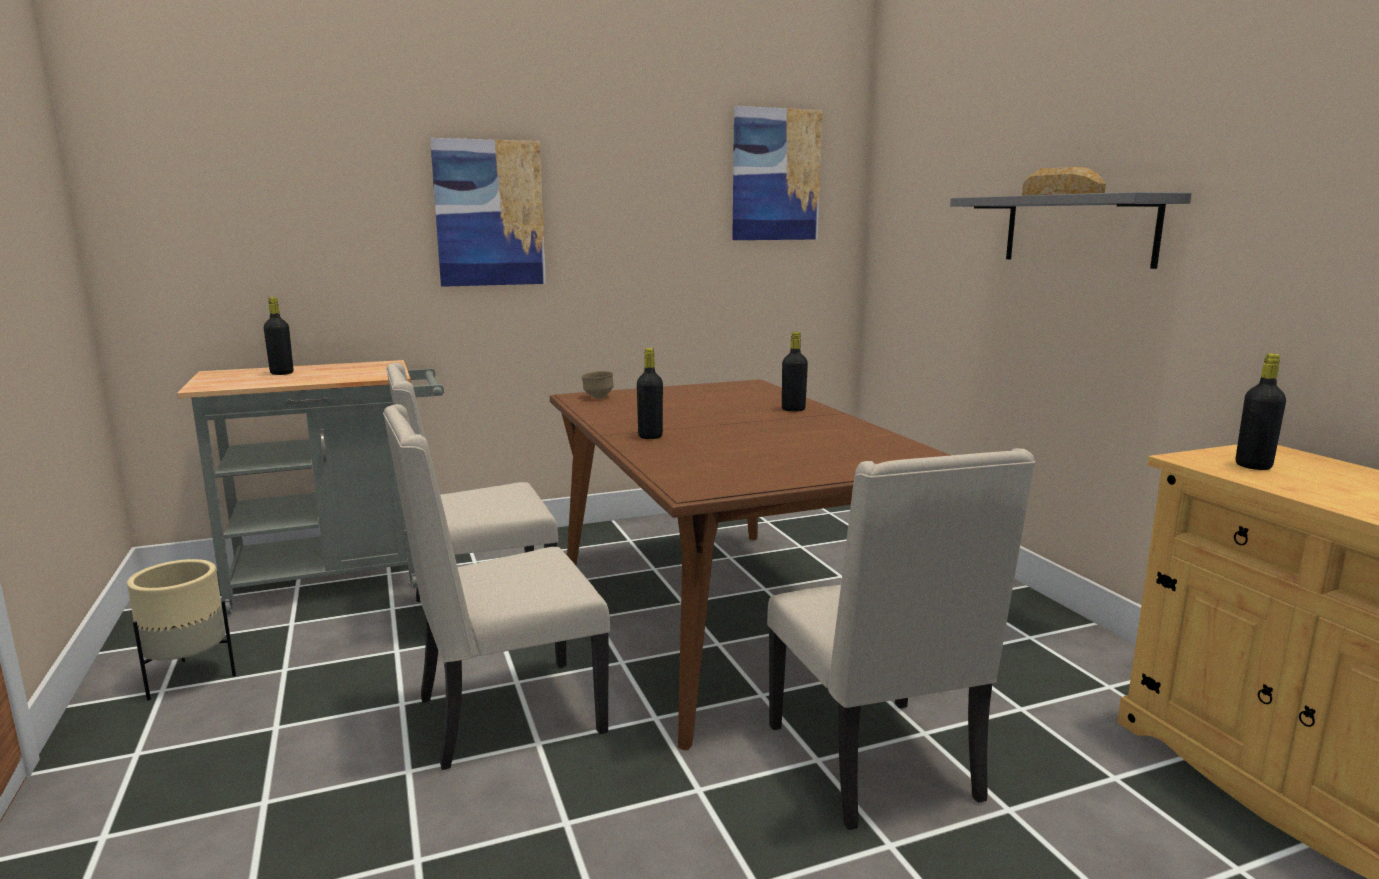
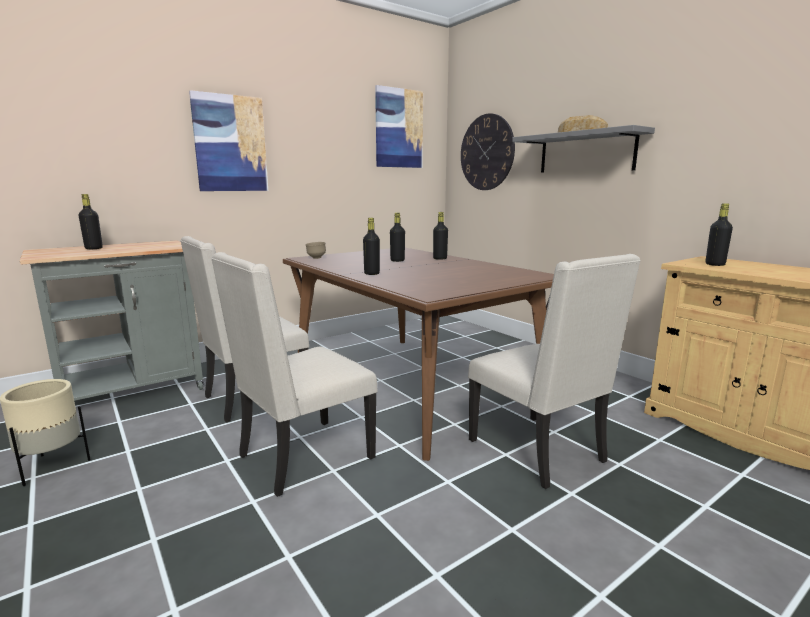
camera: 15 degrees left, 0 degrees up
(718, 410) = (397, 260): none -> black bottle
(925, 216) = (487, 152): none -> wall clock

